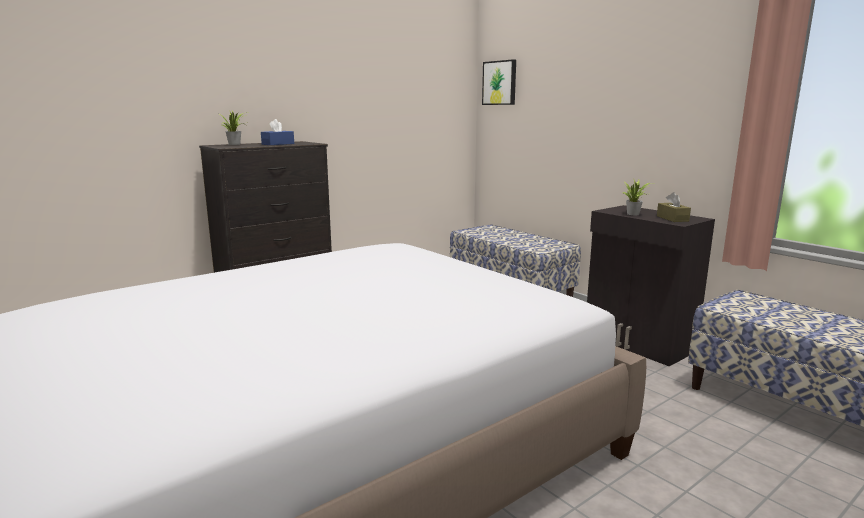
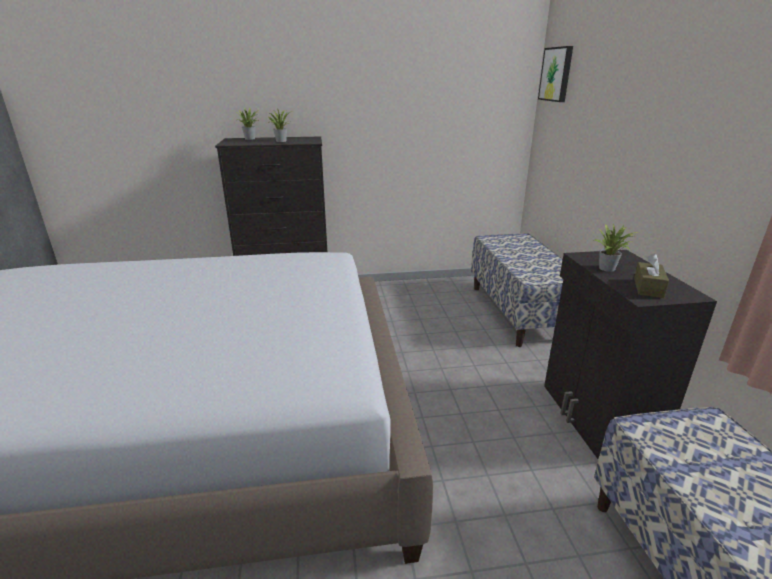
camera: 30 degrees right, 10 degrees up
(278, 144) = (281, 141): blue tissue box -> potted plant

